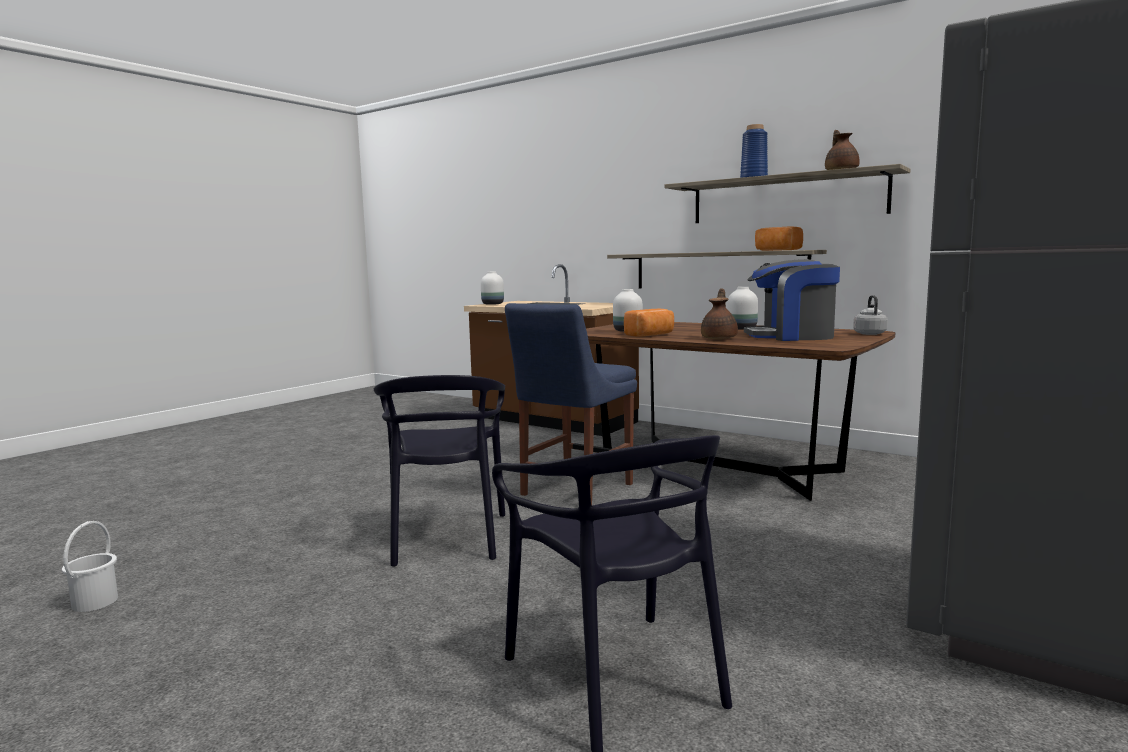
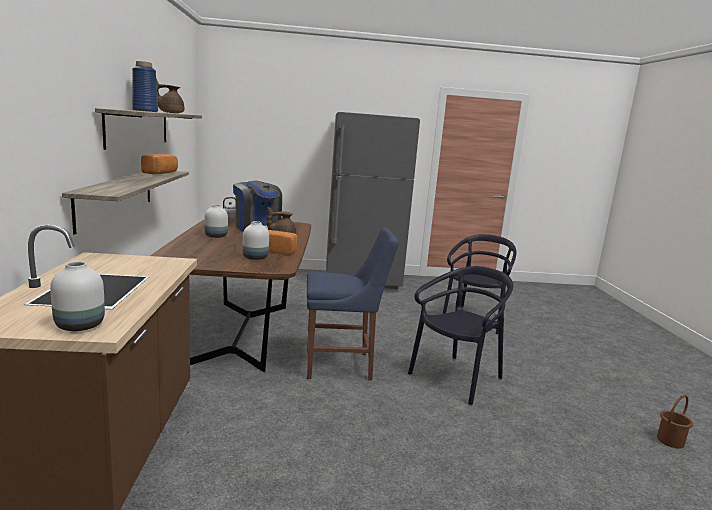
camera: 130 degrees left, 5 degrees up
(94, 602) = (671, 441): white bucket -> brown bucket

